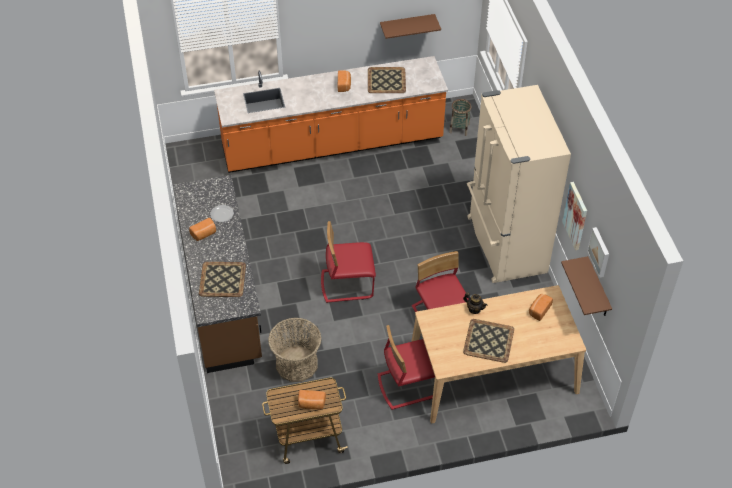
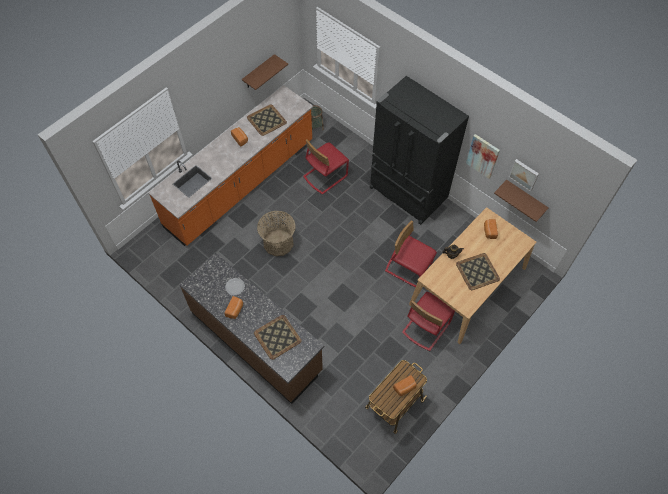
camera: 35 degrees left, 10 degrees up
(297, 364) = (345, 358): basket -> basket (278, 243)
(347, 284) = (332, 280): red chair -> red chair (325, 176)
(504, 245) = (407, 194): beige fridge -> black fridge

